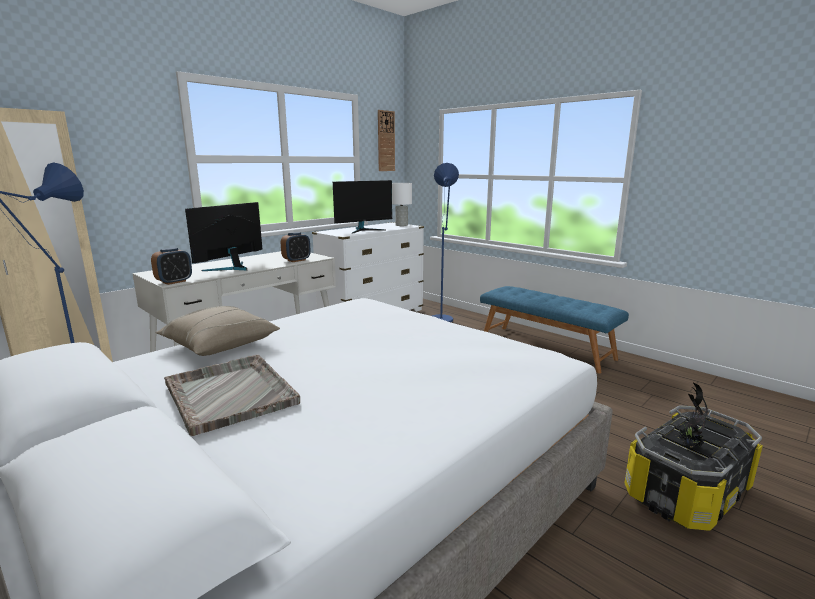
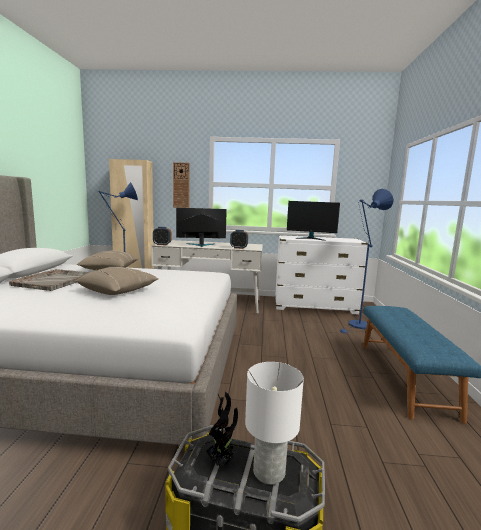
camera: 50 degrees right, 5 degrees down
(374, 360) = (118, 290): none -> beige pillow
(386, 141) = (366, 174): wall clock -> wall clock (181, 185)
(401, 225) = (353, 240): white table lamp -> white table lamp (268, 471)

